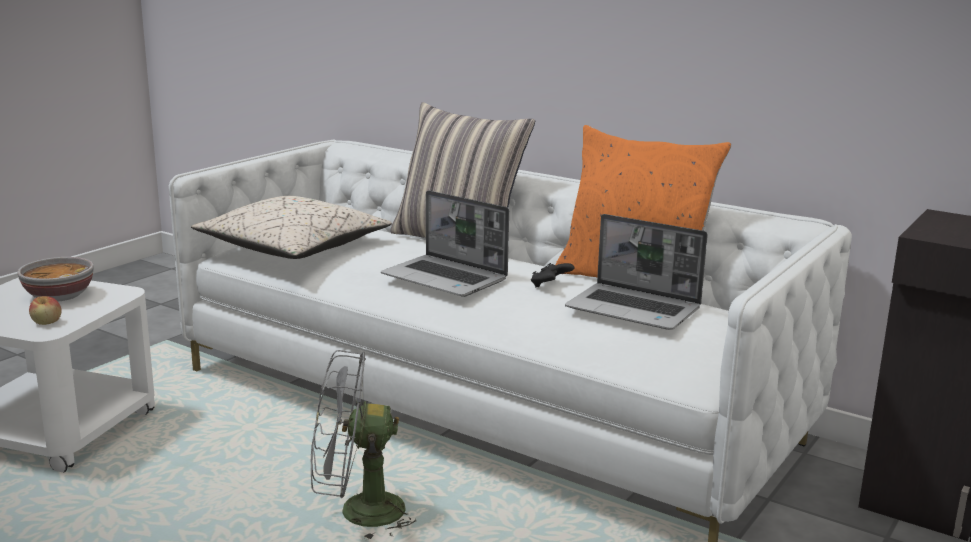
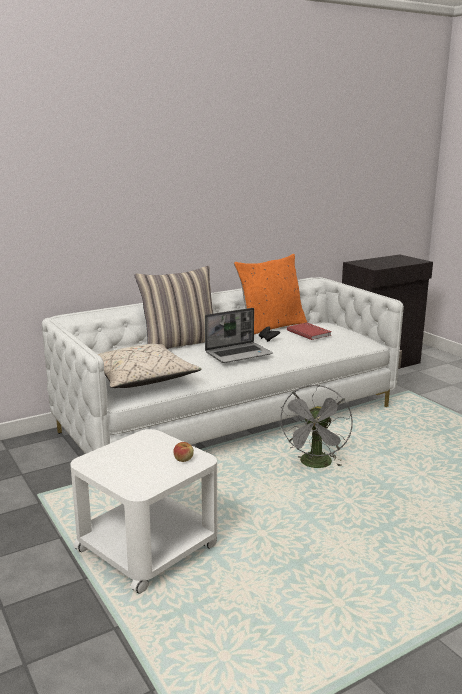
camera: 65 degrees left, 0 degrees up
(58, 296) = (133, 454): bowl -> none
(635, 309) = (309, 332): laptop -> red book

